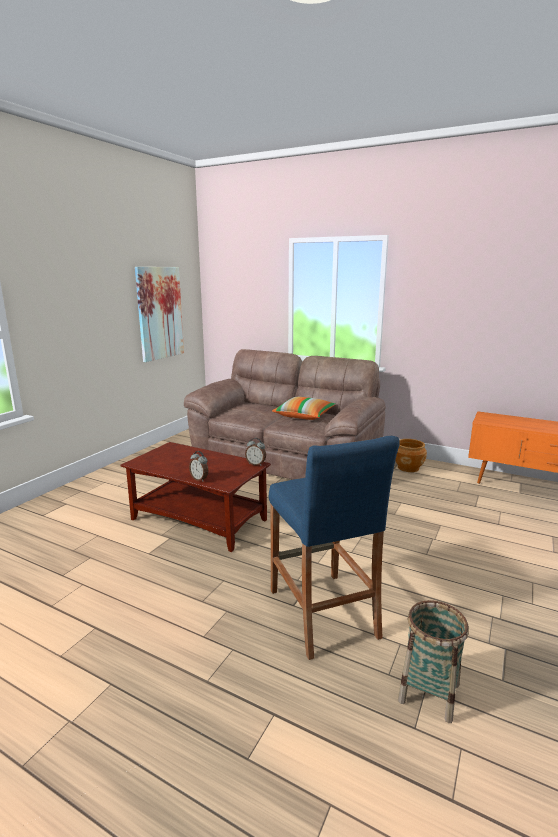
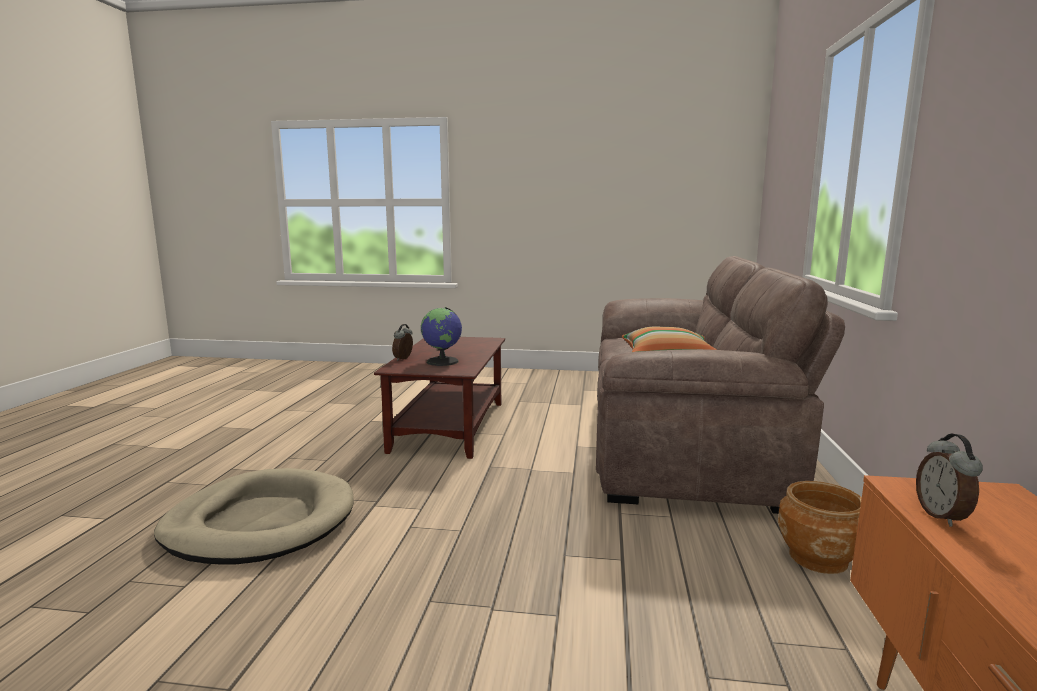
camera: 70 degrees right, 5 degrees down
(160, 313) = (661, 199): picture -> none
(223, 467) = (443, 362): none -> globe
(256, 464) = (464, 371): alarm clock -> alarm clock (942, 516)
(322, 612) = (261, 522): blue stool -> beige dog bed
(428, 693) = (79, 615): basket -> none

